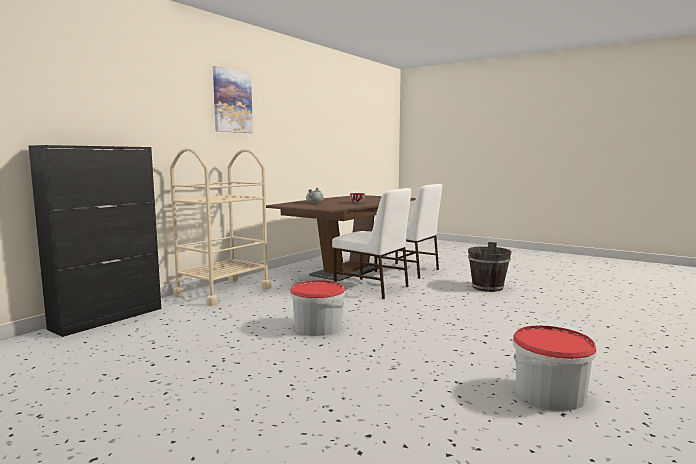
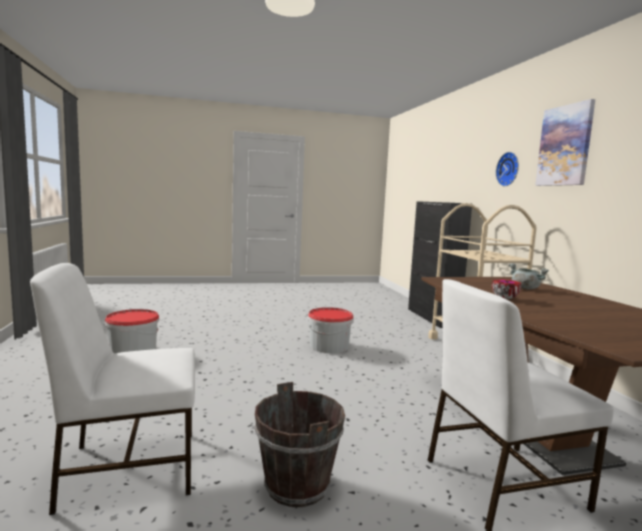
camera: 130 degrees right, 0 degrees up
(178, 111) = (509, 169): none -> wall clock
(372, 288) = (410, 403): white chair -> white chair (127, 468)

